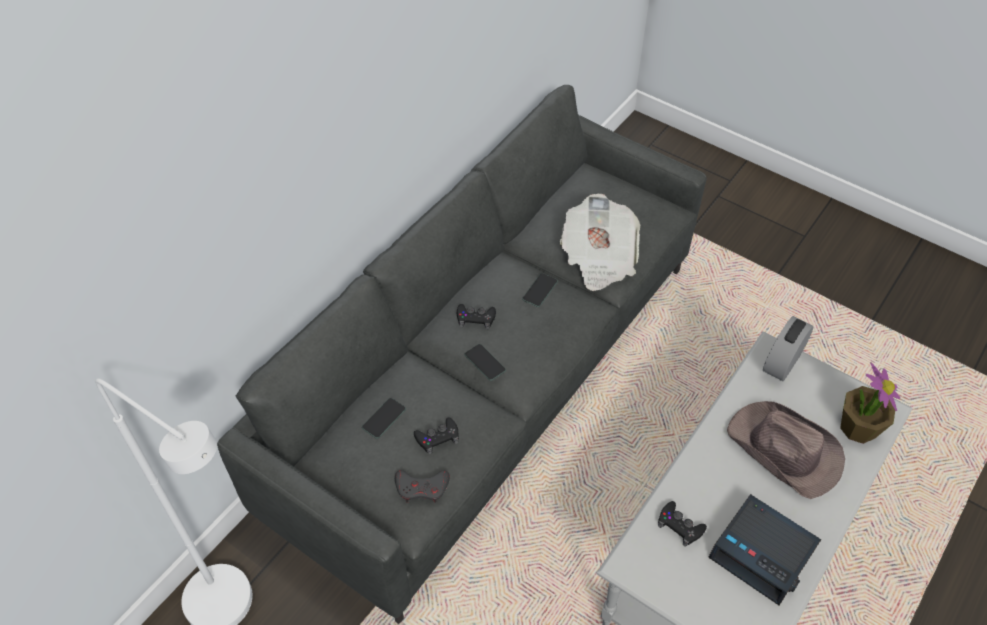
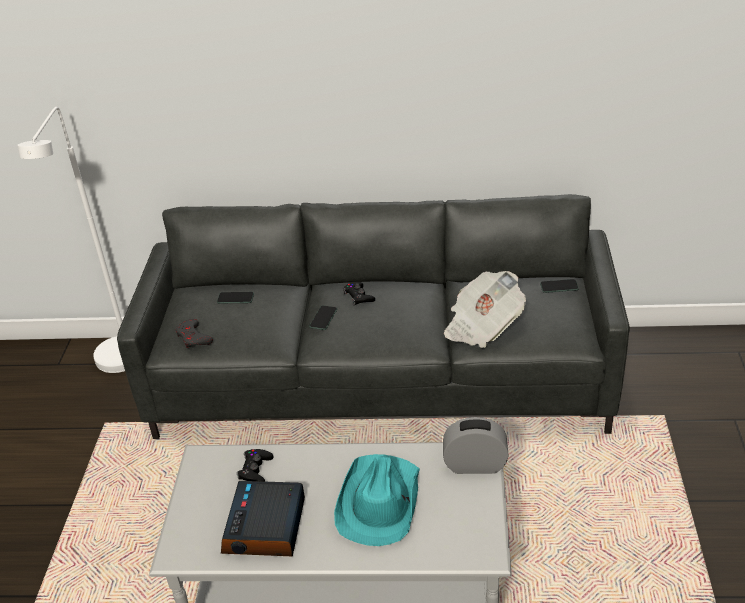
camera: 60 degrees right, 15 degrees down
(437, 438) = (238, 325): black game controller -> none
(540, 290) = (415, 312): phone -> phone (559, 286)
(784, 451) = (379, 502): brown hat -> turquoise hat
(858, 427) = (449, 540): potted plant -> none

